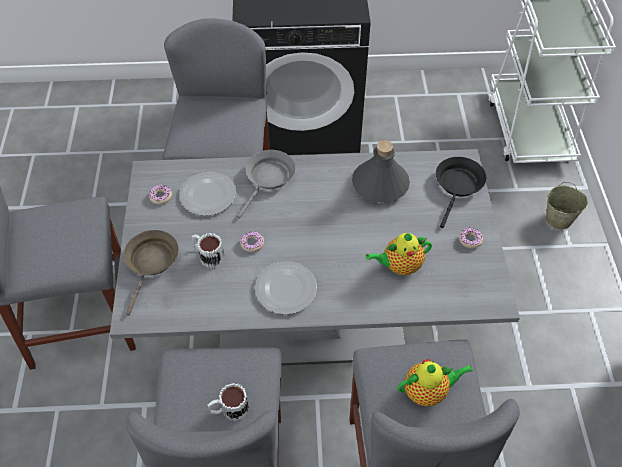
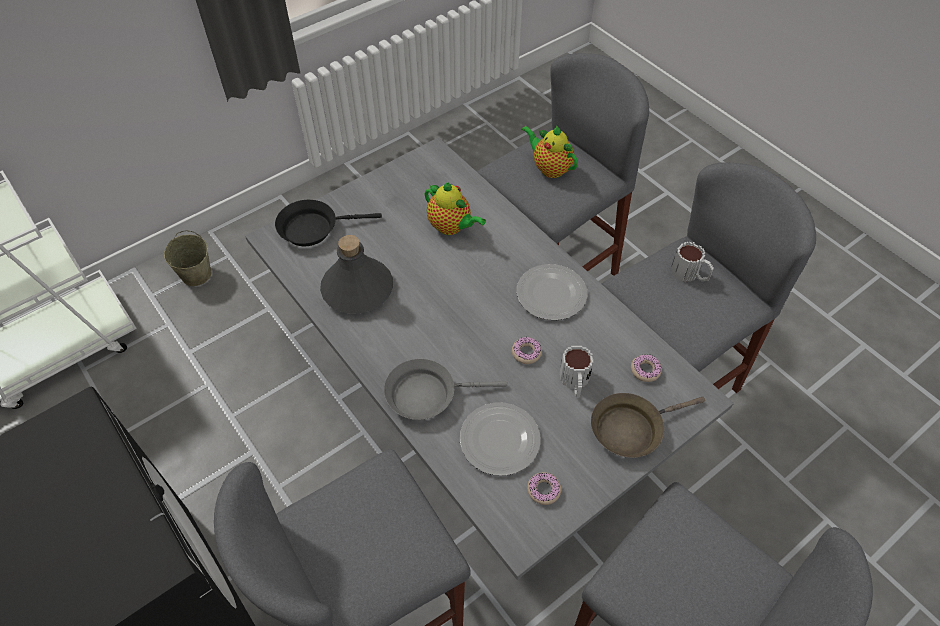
camera: 125 degrees left, 0 degrees up
(470, 240) = (379, 193): donut -> donut (645, 370)

